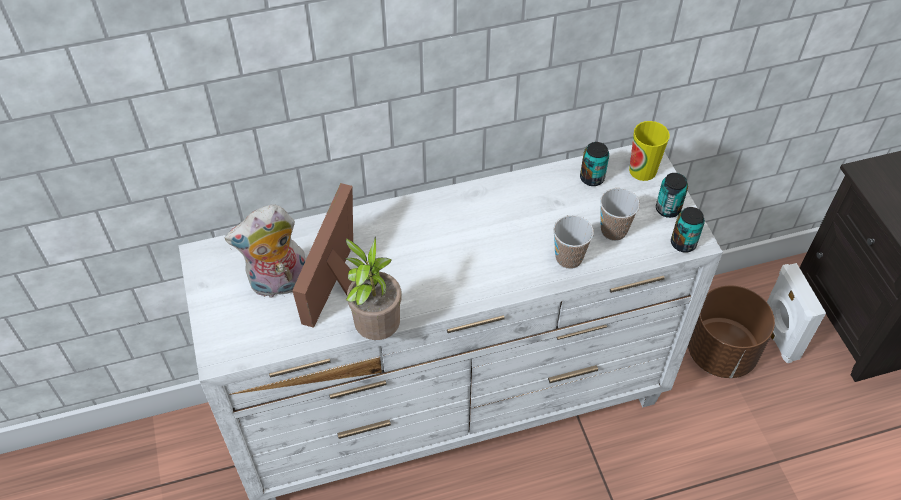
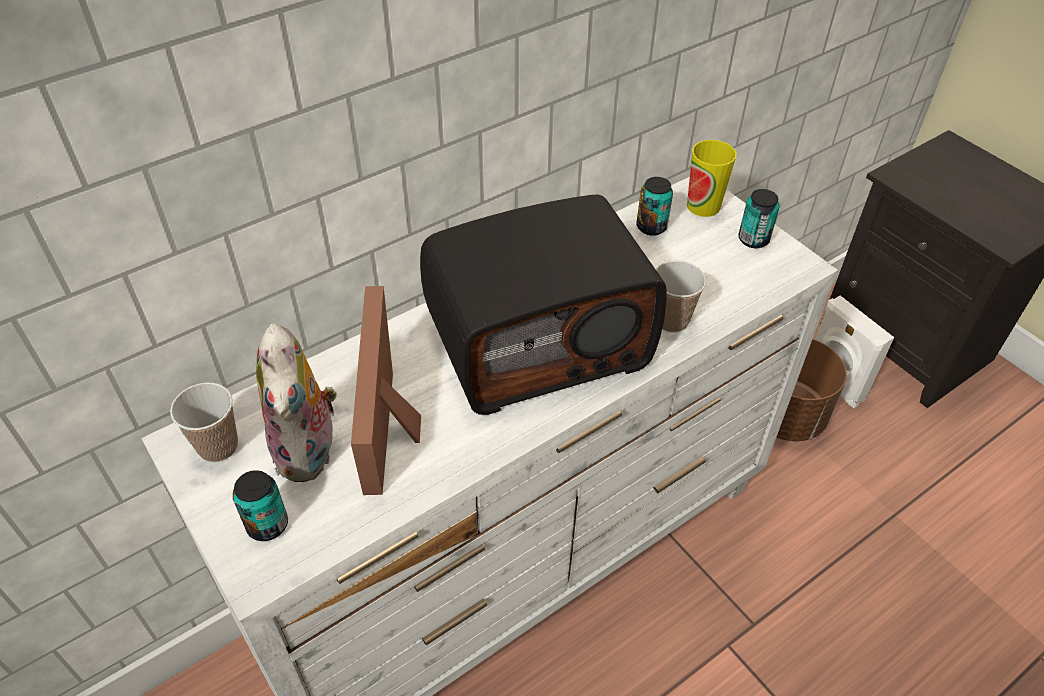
camera: 20 degrees left, 5 degrees down
(279, 285) = (310, 451): plush toy -> plush toy turned 60 degrees counterclockwise
(376, 329) = (470, 472): potted plant -> none
(464, 249) = (539, 342): none -> radio
(613, 230) = (706, 277): cup -> cup (218, 446)
(683, 243) = (791, 271): can -> can (267, 525)

